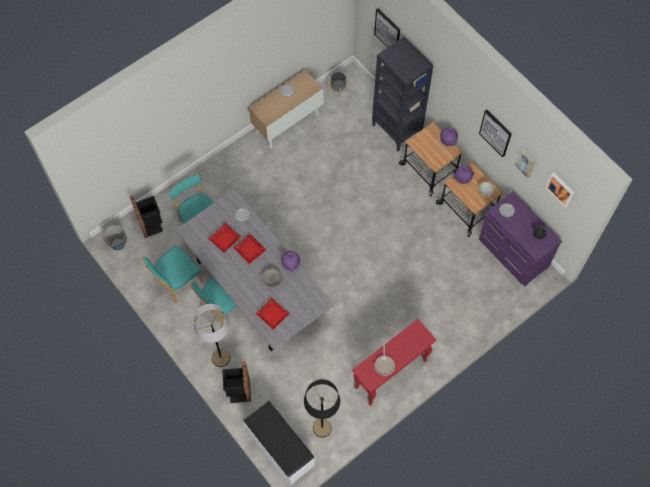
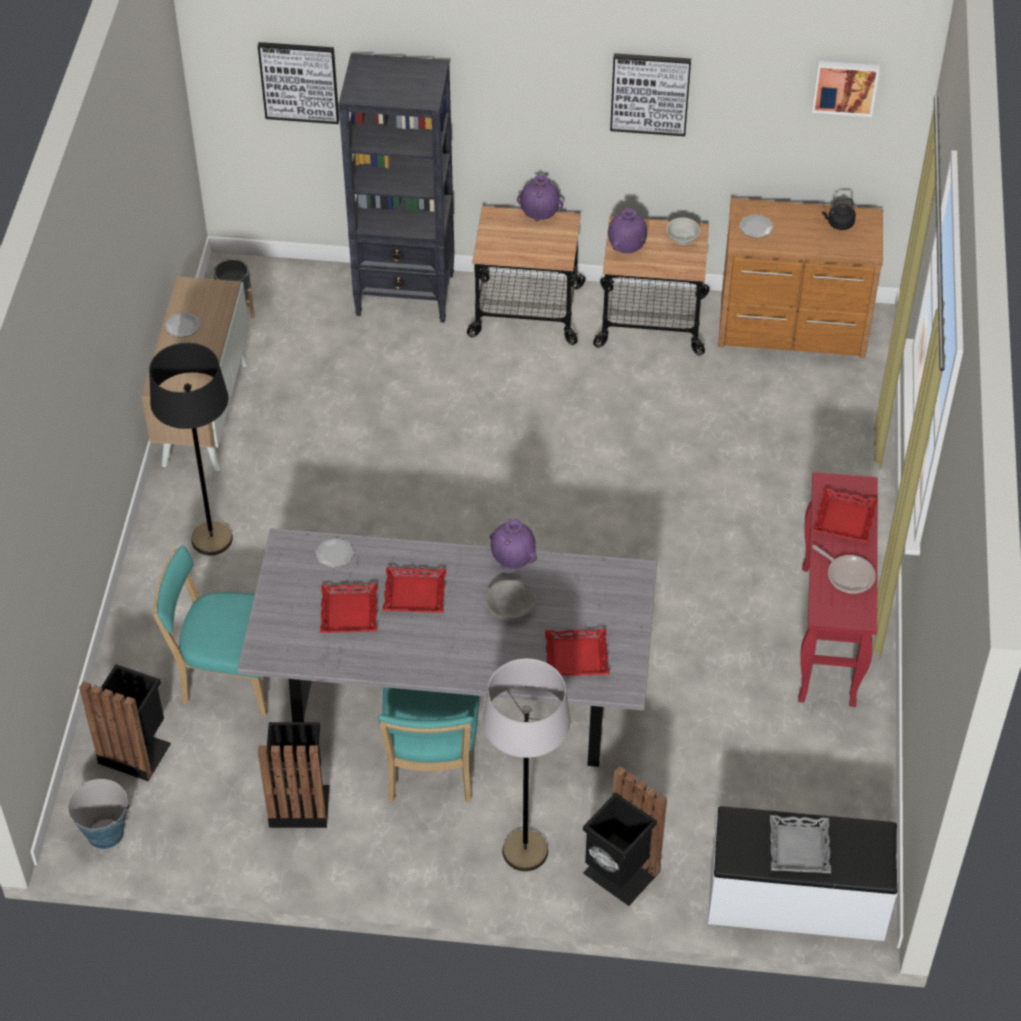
camera: 45 degrees left, 15 degrees down
(176, 283) = (299, 803): turquoise chair -> black trash can
(275, 436) = (798, 848): none -> grey tray
(322, 428) = (824, 806): black floor lamp -> black floor lamp (212, 539)
(407, 345) = (845, 520): none -> red tray
(512, 254) = (793, 330): purple dresser -> brown dresser
(525, 162) = (742, 99): picture -> none

